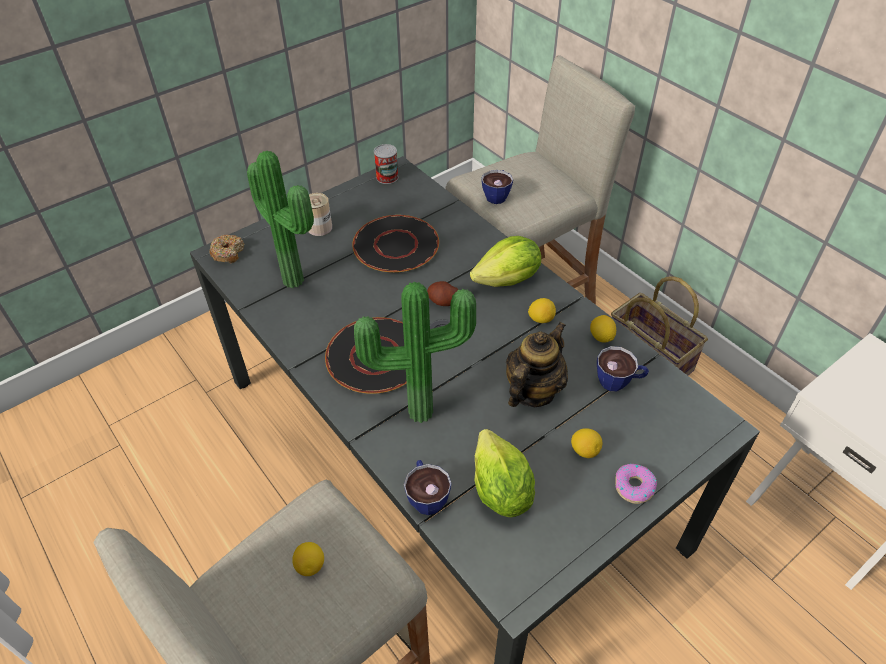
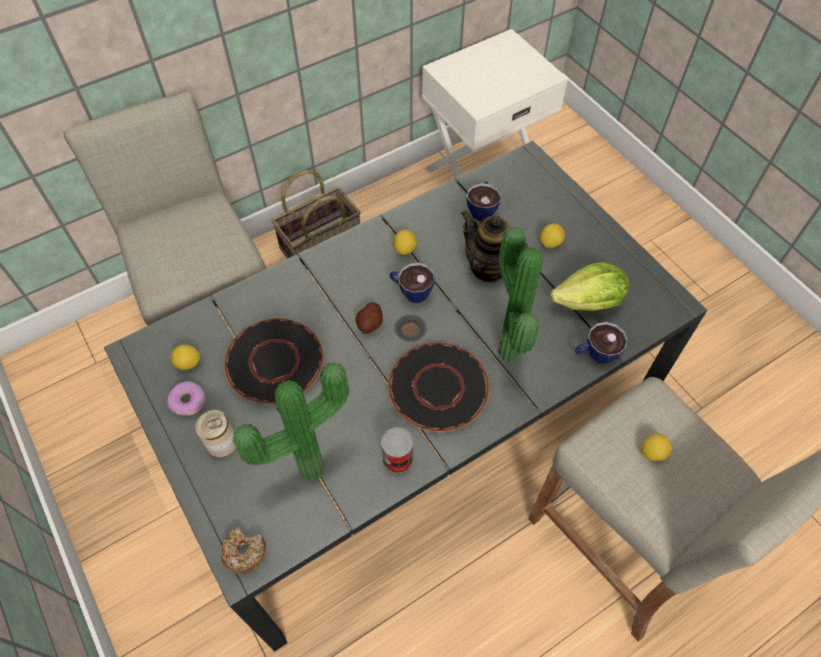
camera: 85 degrees left, 10 degrees up
(387, 177) = (143, 365): can -> can (397, 458)
(497, 195) = (198, 266): cup -> cup (410, 291)
(508, 280) = (349, 267): lettuce -> none
(601, 337) = (432, 211): lemon -> lemon (188, 363)
(634, 486) = (582, 220): donut -> donut (188, 401)

